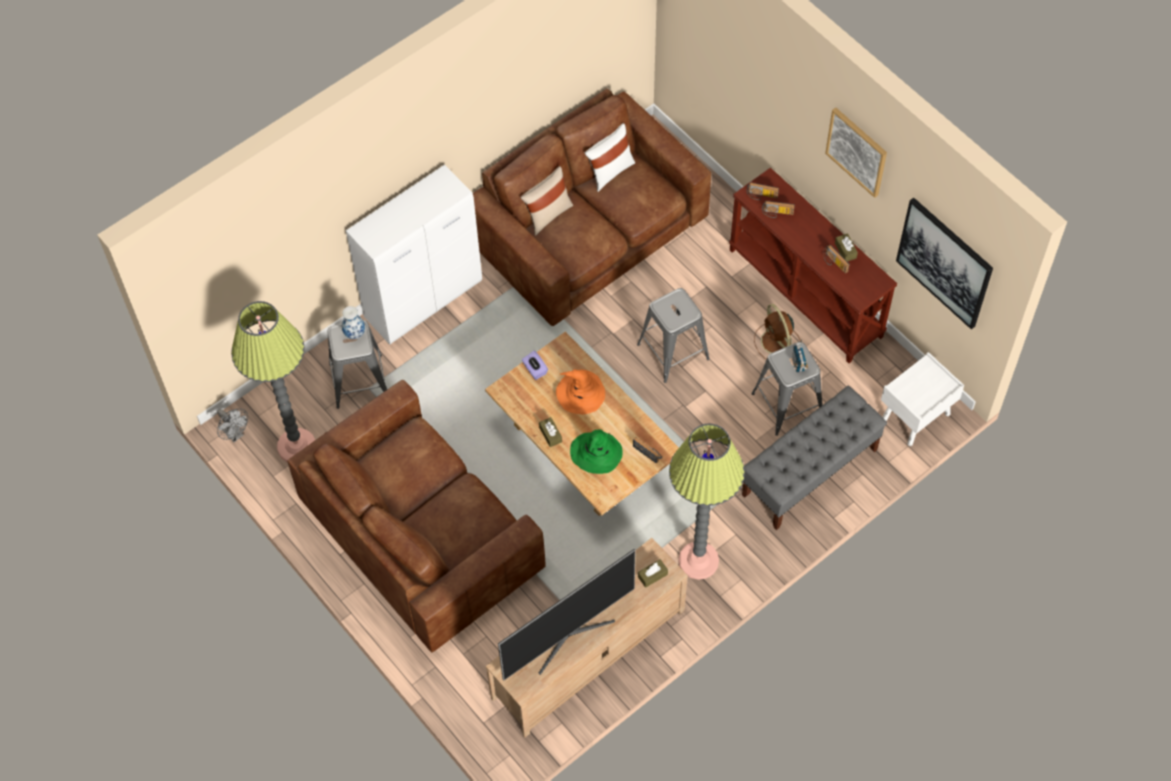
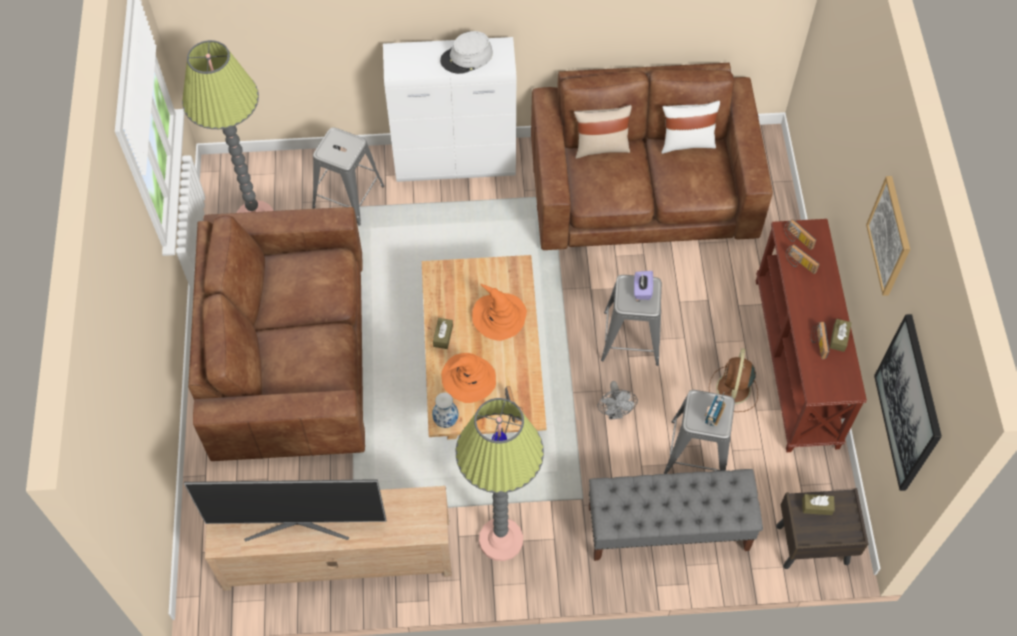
camera: 35 degrees right, 0 degrees up
(235, 434) = (218, 178): grey fan -> grey fan (615, 412)
(355, 333) = (348, 145): vase -> vase (446, 420)
(422, 202) = (466, 57): none -> grey hat
(535, 370) = (477, 272): purple tissue box -> purple tissue box (642, 290)
(596, 453) = (468, 378): green hat -> orange hat
(652, 575) = (416, 521): brown tissue box -> brown tissue box (817, 507)
(915, 417) = (811, 545): white nightstand -> brown nightstand

